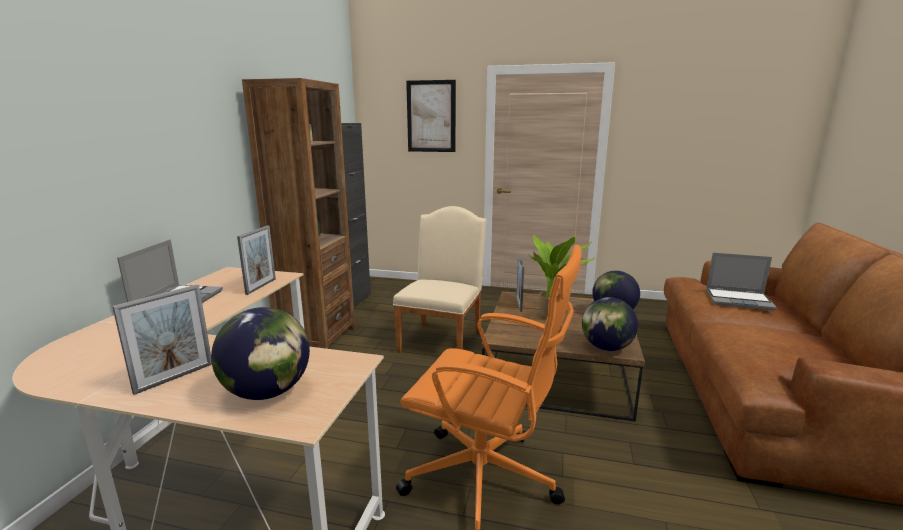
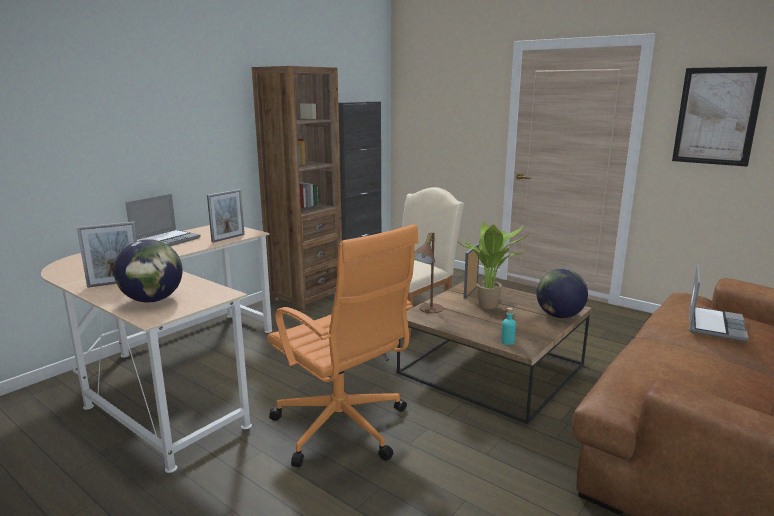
camera: 25 degrees right, 0 degrees up
(431, 116) = (457, 94): picture -> picture (716, 116)
(503, 329) = (427, 309): none -> brown table lamp
(606, 347) = (507, 342): globe -> turquoise bottle
(739, 300) = (714, 324): laptop -> laptop turned 105 degrees counterclockwise

